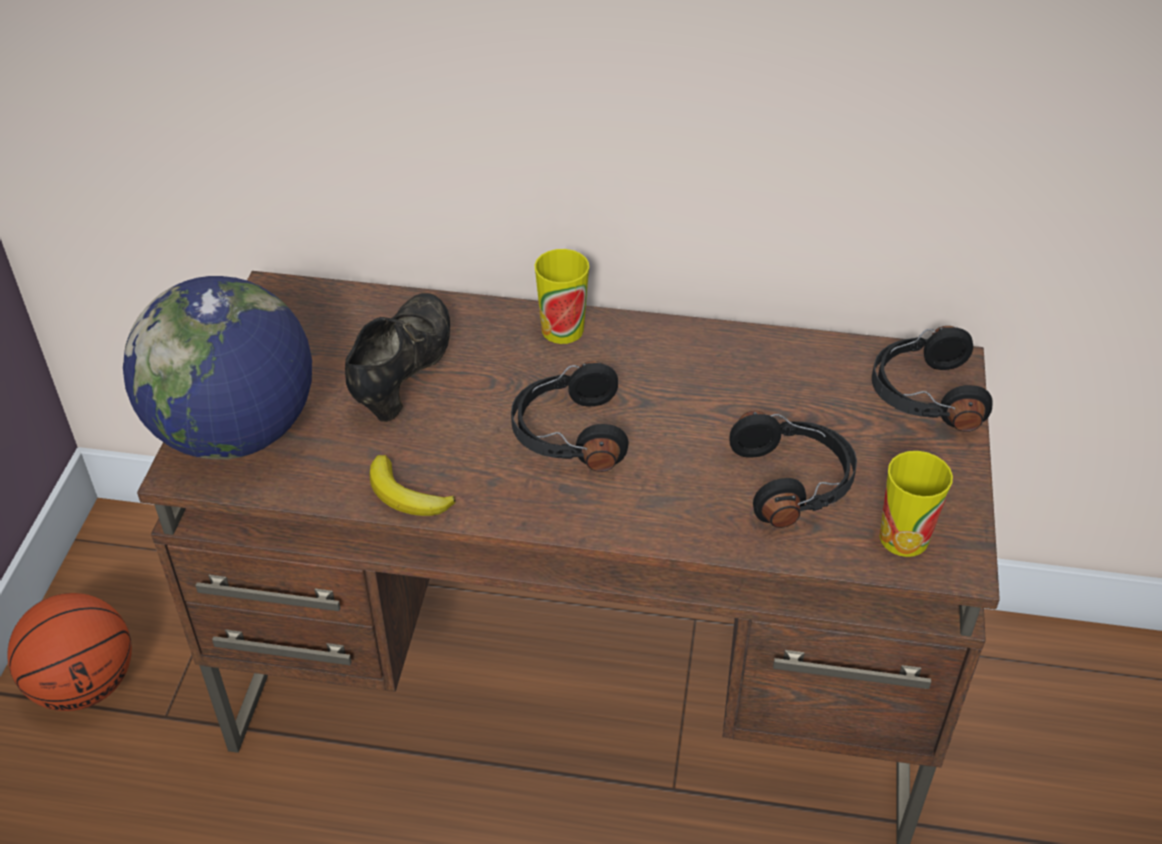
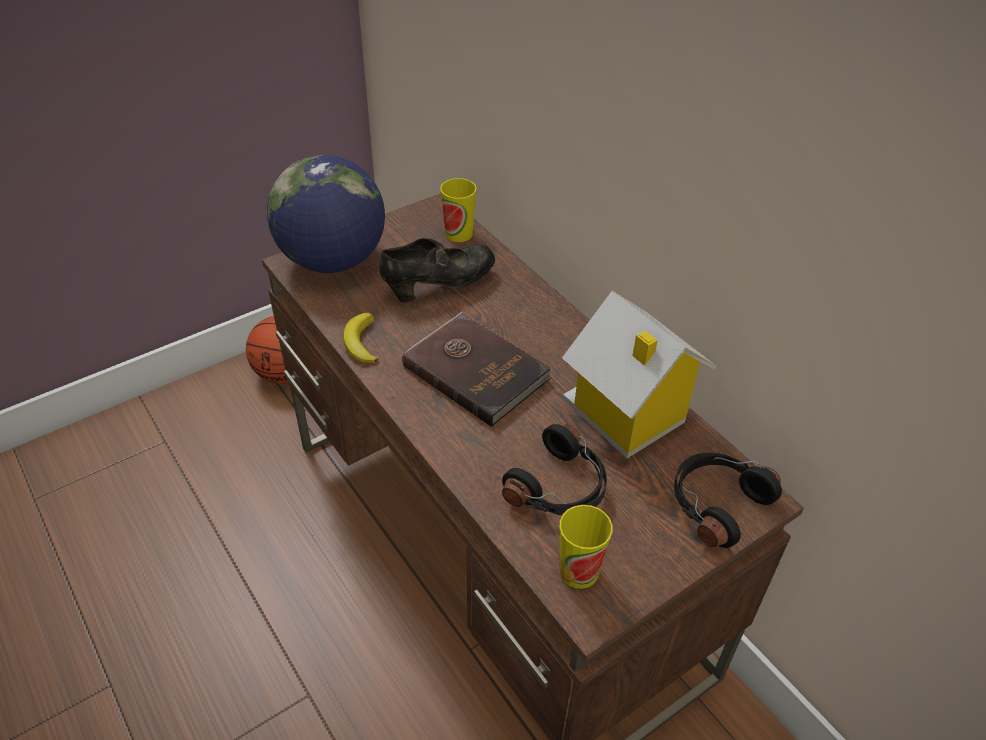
camera: 45 degrees right, 0 degrees up
(562, 329) = (550, 317): cup -> cup (459, 233)
(568, 434) = (476, 370): black headphones -> brown book
(756, 373) = (626, 415): none -> toy house

